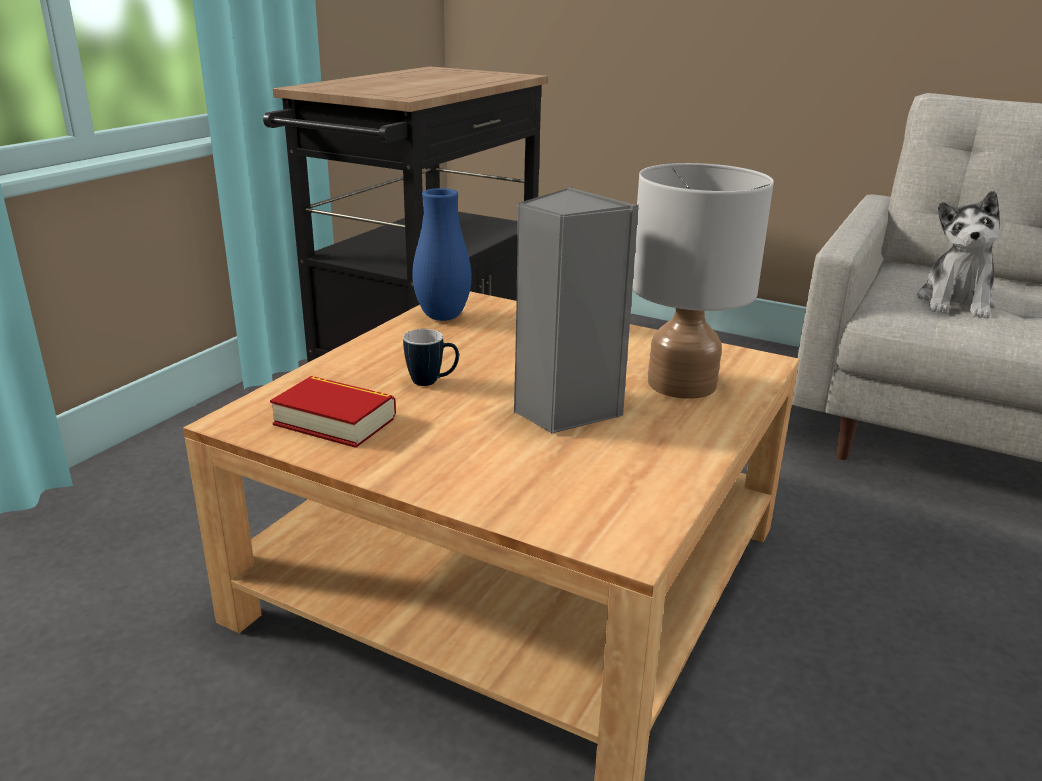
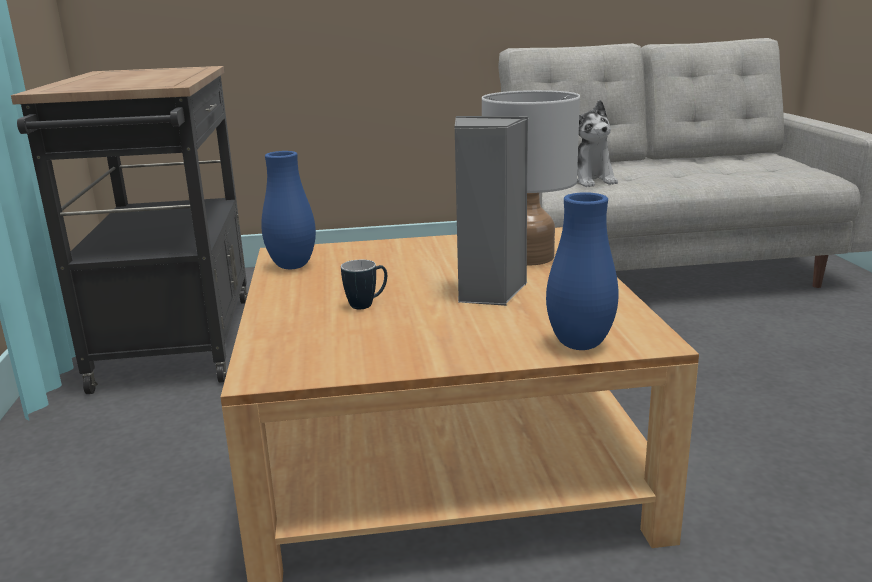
camera: 35 degrees left, 5 degrees down
(335, 421) = (343, 349): book -> none
(542, 512) = (580, 344): none -> blue vase

